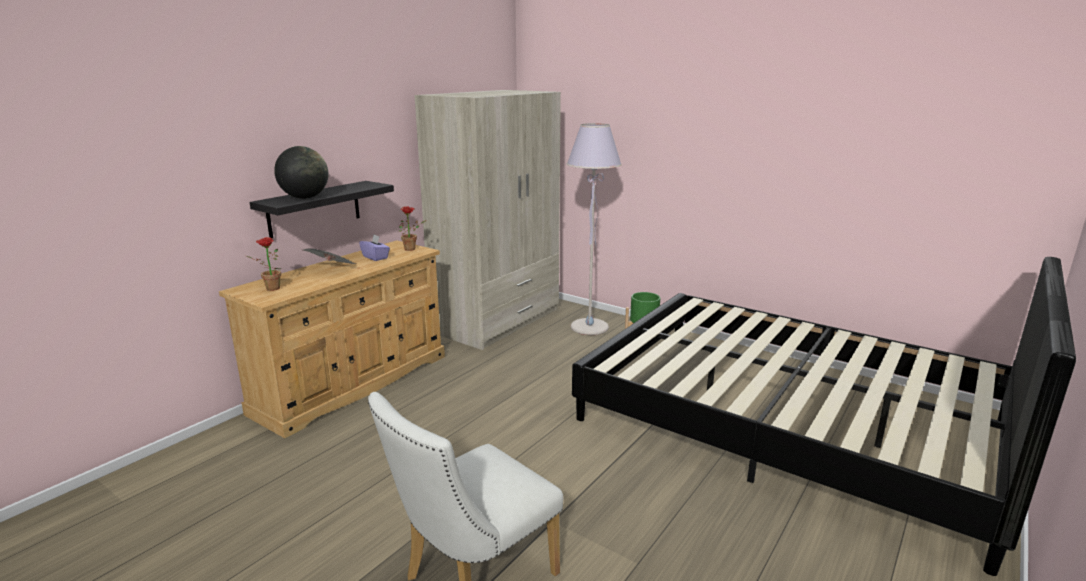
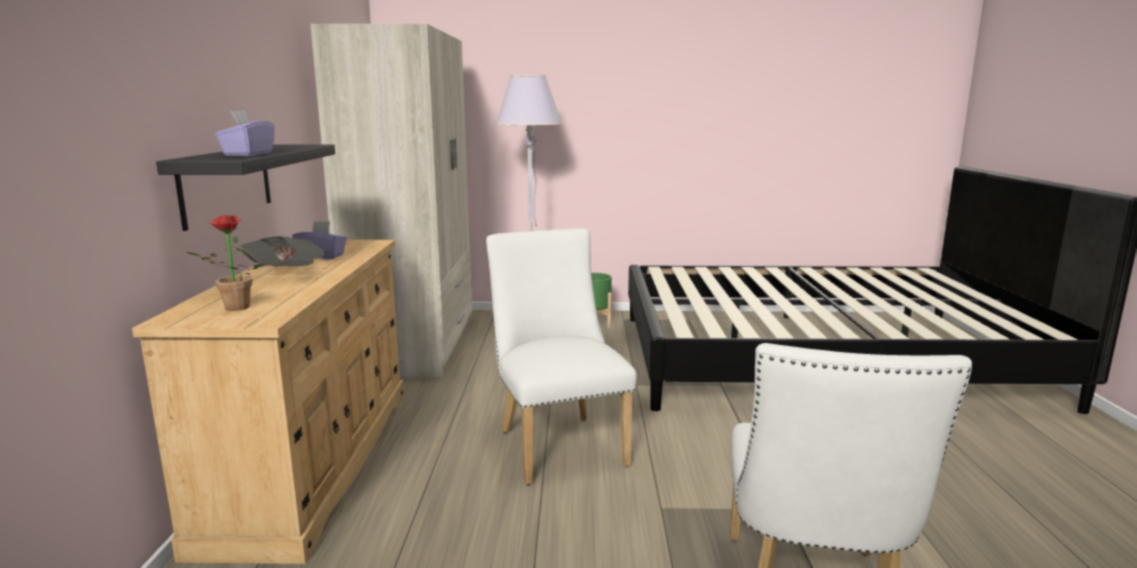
camera: 35 degrees left, 5 degrees down
(305, 198) = (248, 154): globe -> purple tissue box
(412, 249) = (354, 243): potted plant -> none
(483, 420) = (557, 443): none -> white chair

